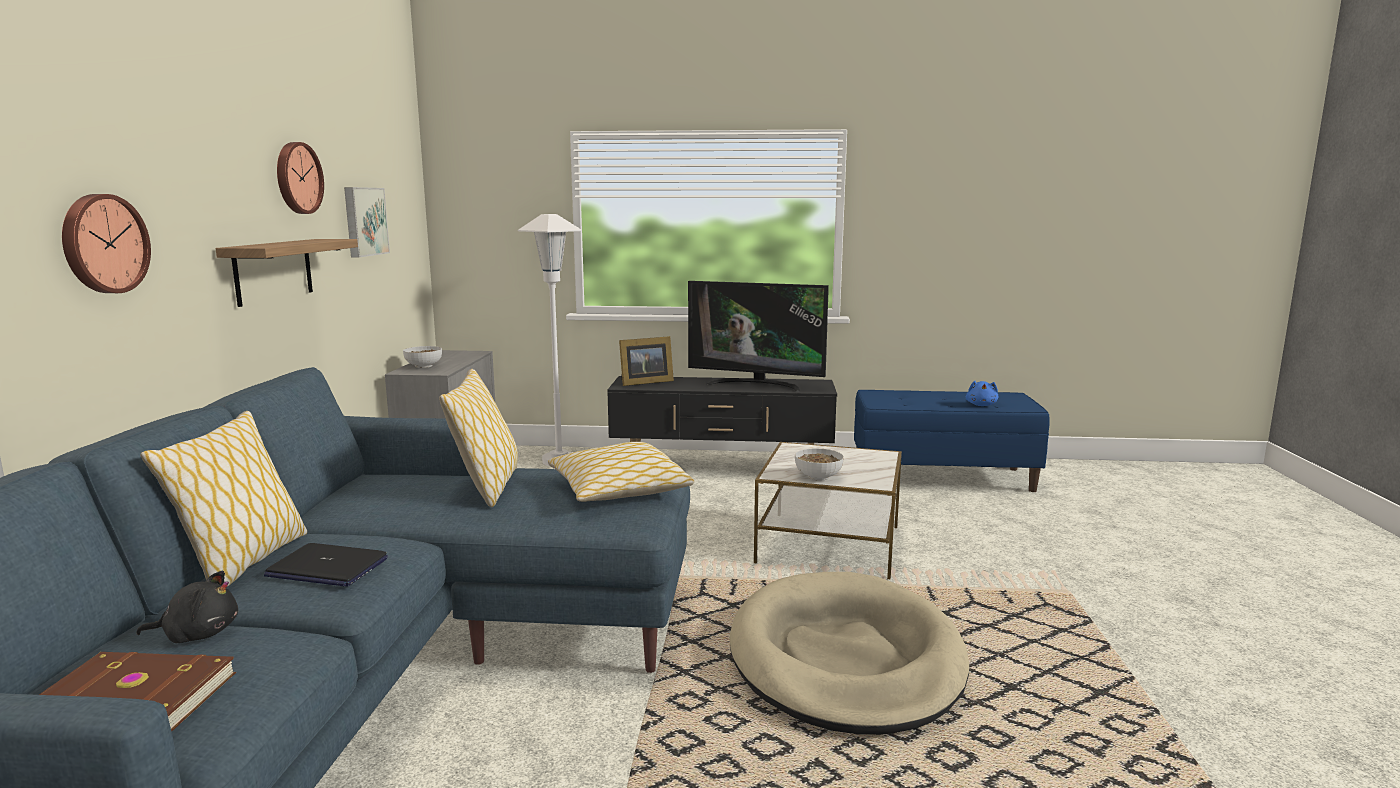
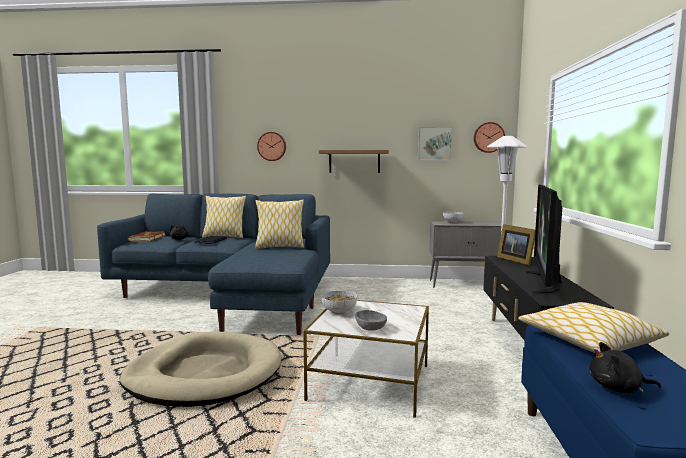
camera: 90 degrees right, 5 degrees down
(297, 178) = (379, 124): wall clock -> wall clock (488, 137)
(619, 490) = (268, 259): pillow -> pillow (588, 341)
(871, 465) = (371, 328): none -> grey bowl
(981, 405) = (618, 388): blue plush toy -> black plush toy

